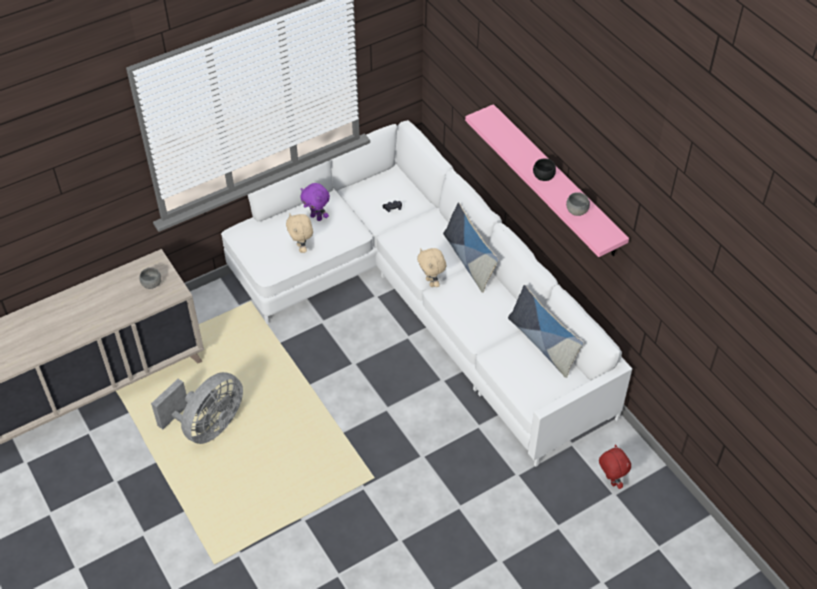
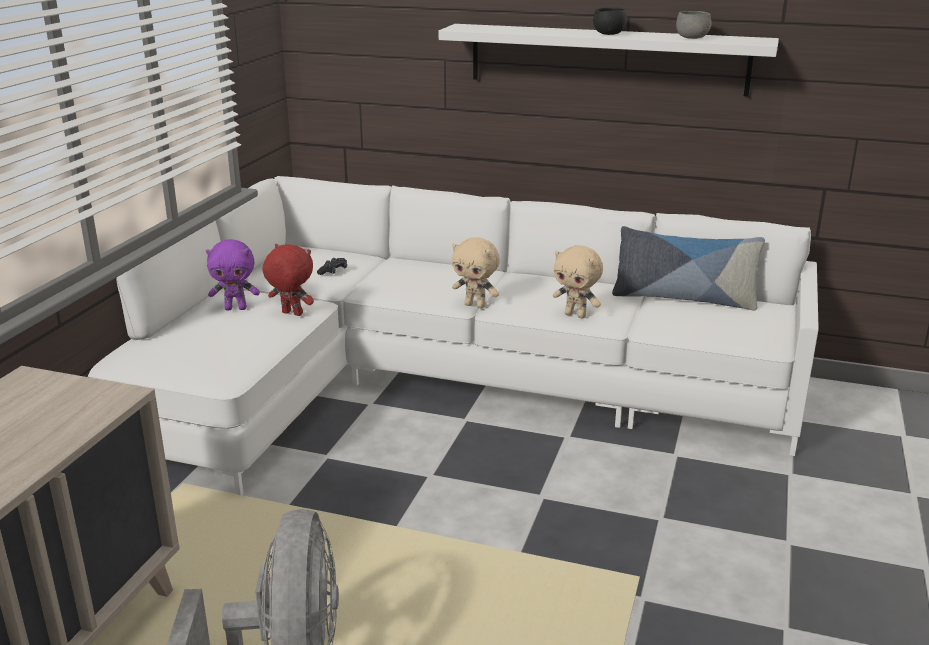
camera: 40 degrees left, 25 degrees down
(152, 284) = (49, 406): grey bowl -> none
(302, 248) = (251, 338): beige plush toy -> beige plush toy (576, 315)
(469, 260) = (492, 275): pillow -> none
(556, 181) = (607, 59): pink shelf -> white shelf
(610, 481) = (879, 427): red plush toy -> red plush toy (291, 314)

